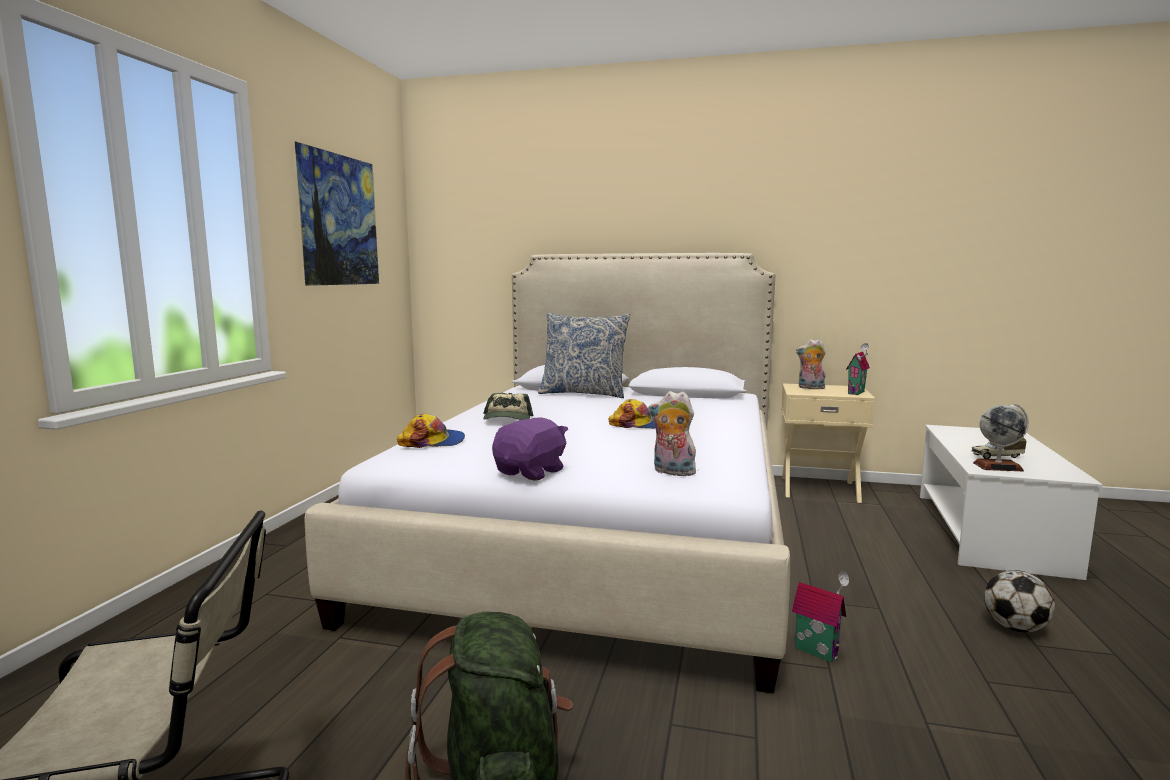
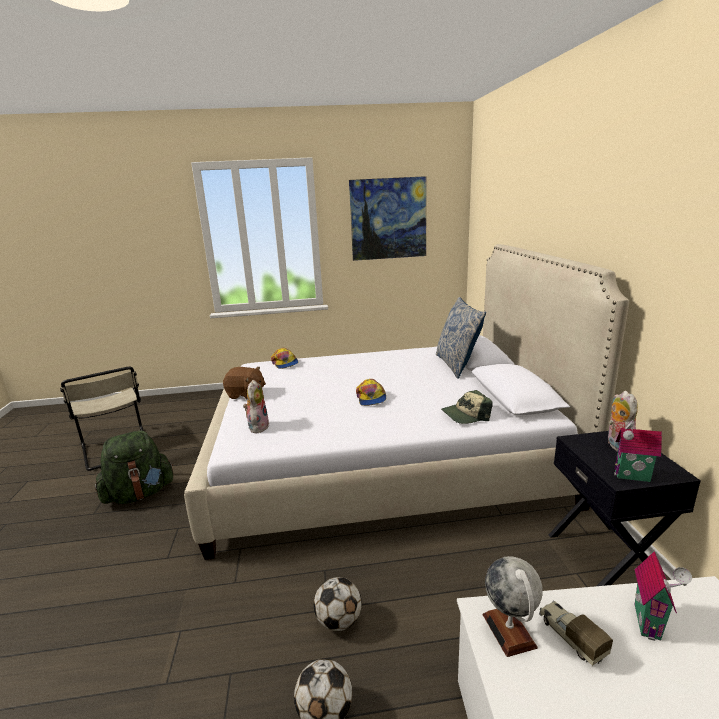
camera: 70 degrees right, 10 degrees up
(507, 419) = (351, 365): cap -> cap (466, 415)
(531, 472) = (245, 394): purple plush toy -> brown plush toy
(817, 650) = (254, 575): toy house -> toy house (650, 622)
(819, 488) = (605, 557): beige nightstand -> black nightstand
(897, 604) = (339, 621): none -> football

